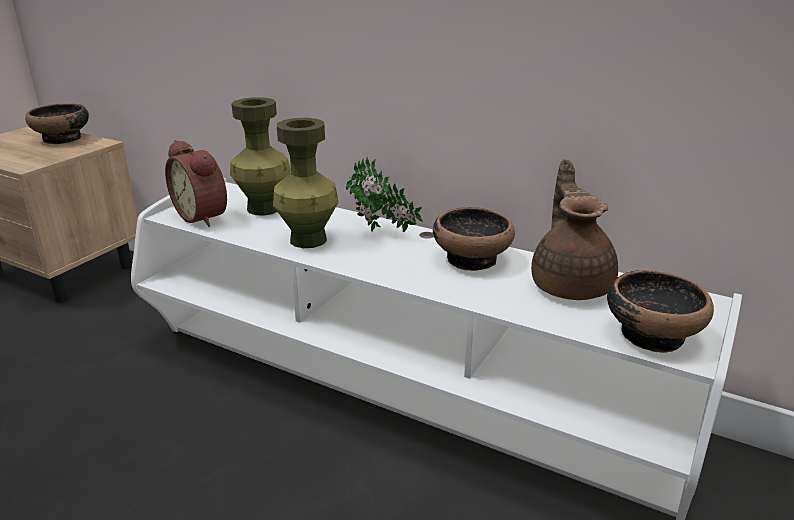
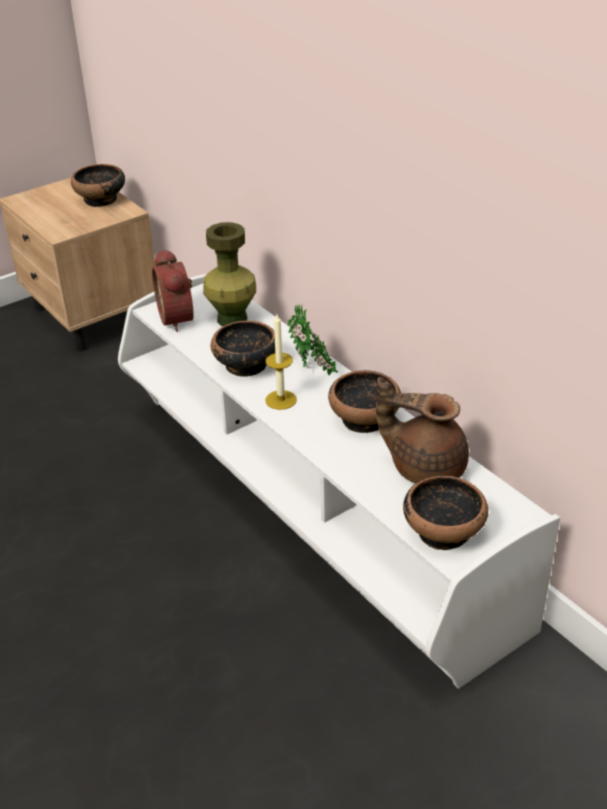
camera: 25 degrees right, 10 degrees up
(308, 240) = (245, 365): green vase -> bowl
(370, 260) = (281, 400): none -> candle
(570, 284) = (425, 467): brown teapot -> brown teapot turned 90 degrees counterclockwise

